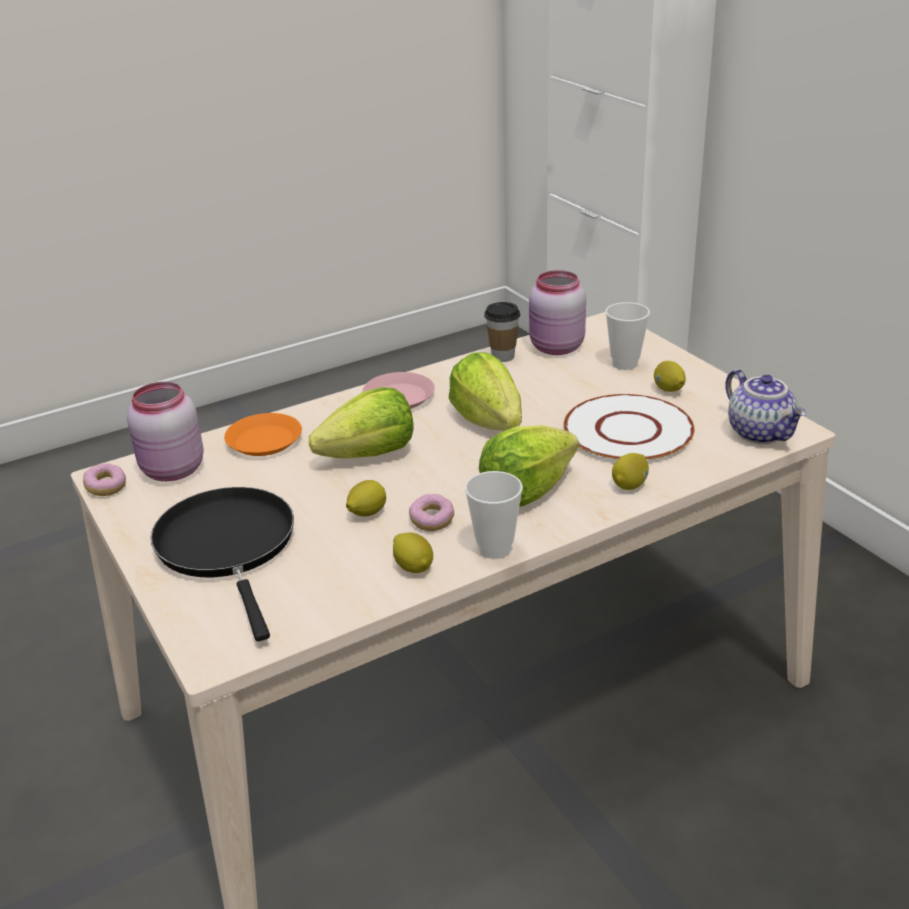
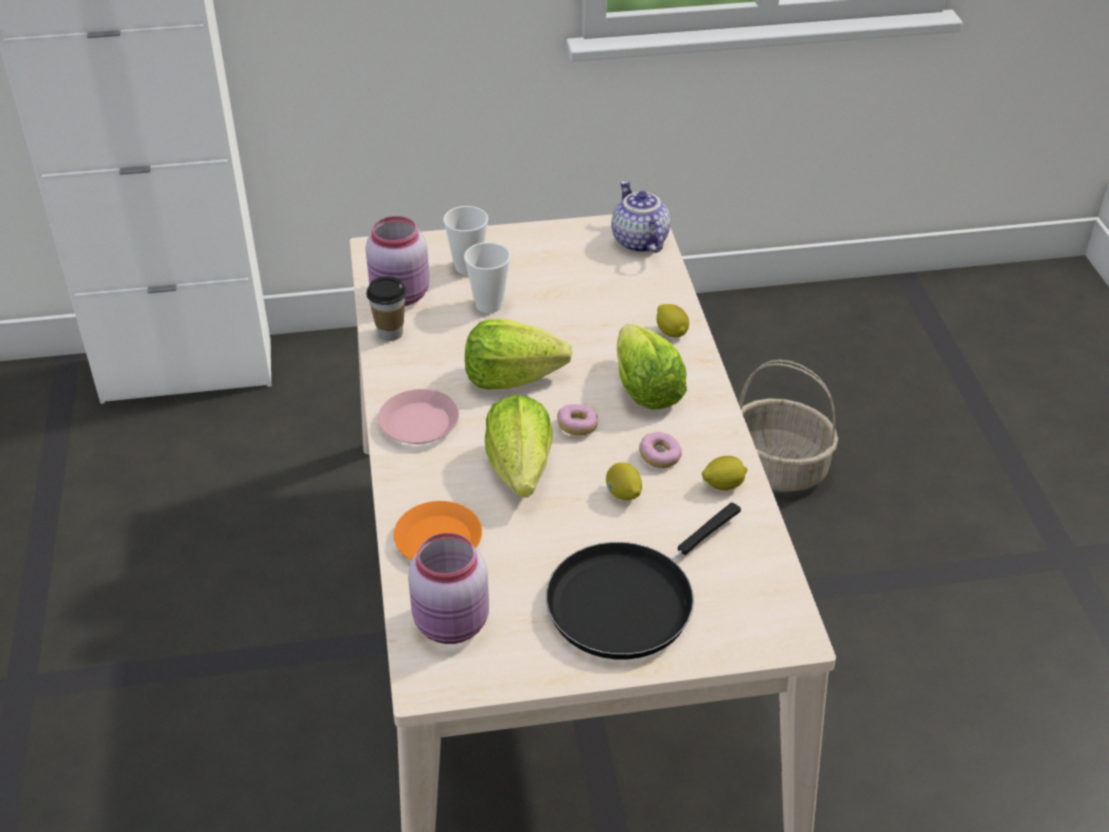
camera: 70 degrees left, 10 degrees up
(106, 488) = (453, 685): donut -> donut (577, 426)
(228, 547) = (627, 600): black frying pan -> black frying pan turned 45 degrees counterclockwise
(495, 549) = (721, 432): cup -> cup (489, 305)
(628, 430) = (586, 304): white plate -> none
(668, 390) = (535, 260): lemon -> none
(761, 433) = (638, 241): teapot -> teapot turned 105 degrees counterclockwise
(817, 807) = (780, 467): none -> basket

